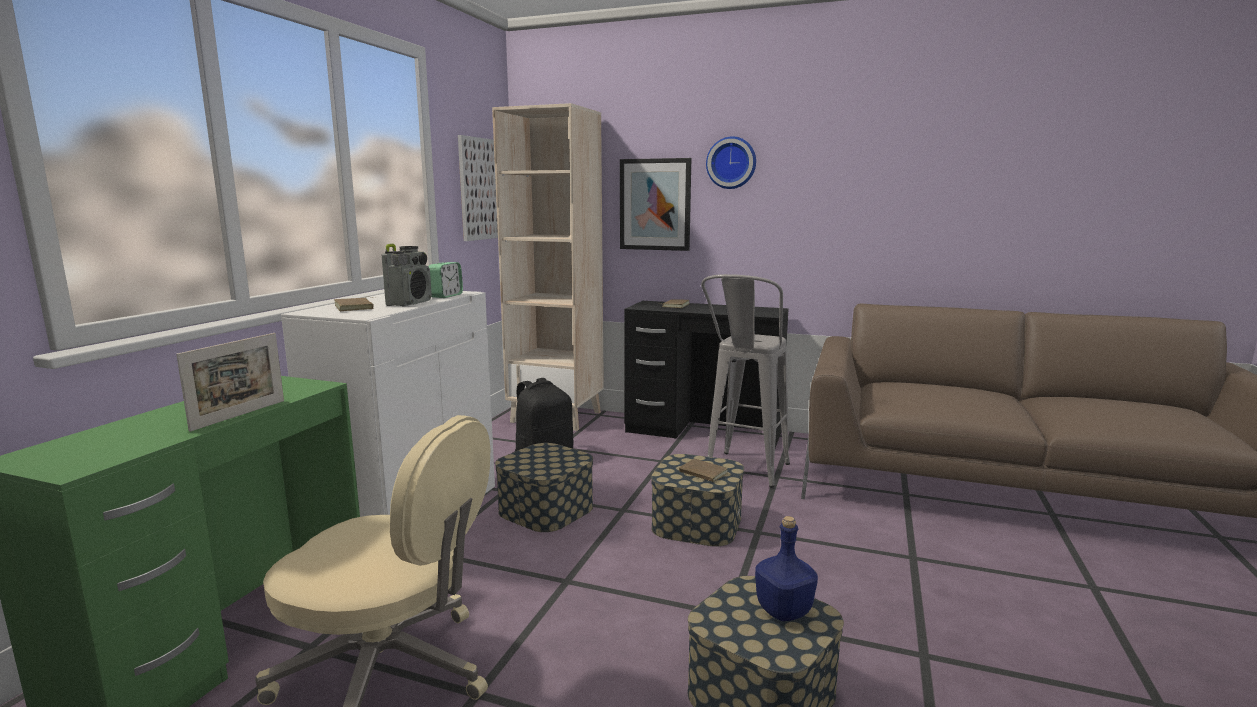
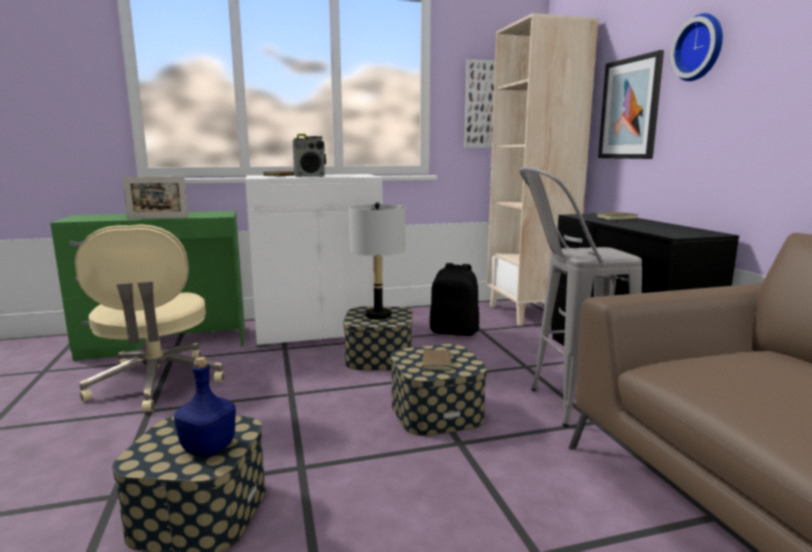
camera: 55 degrees right, 0 degrees up
(446, 296) = (349, 176): alarm clock -> none
(544, 459) = (378, 315): none -> grey table lamp

